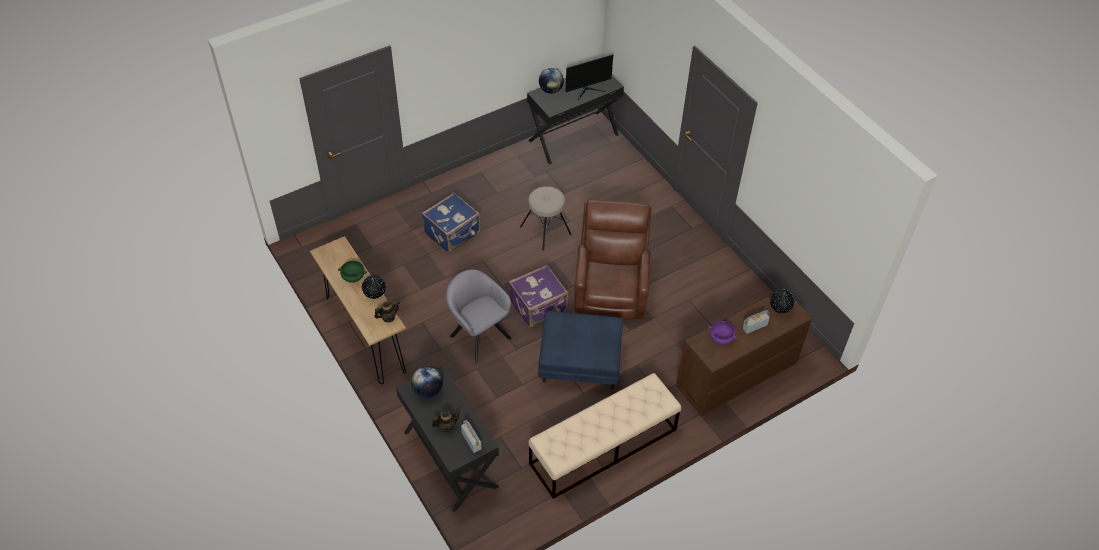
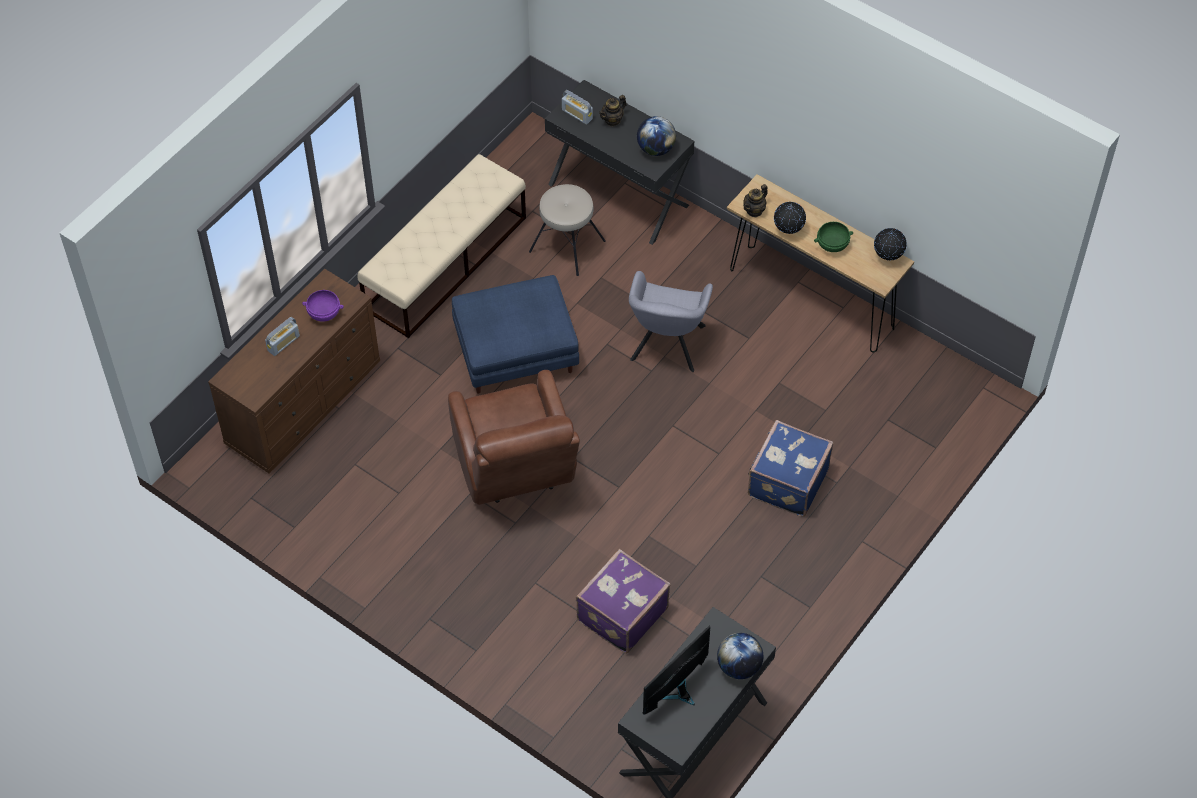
camera: 160 degrees right, 5 degrees up
(478, 334) = (666, 346): grey armchair -> grey armchair turned 75 degrees clockwise
(539, 307) = (605, 411): purple suitcase -> purple suitcase (621, 614)
(546, 230) = (653, 536): beige stool -> beige stool (567, 247)
(779, 310) = (255, 376): globe -> globe (888, 257)

